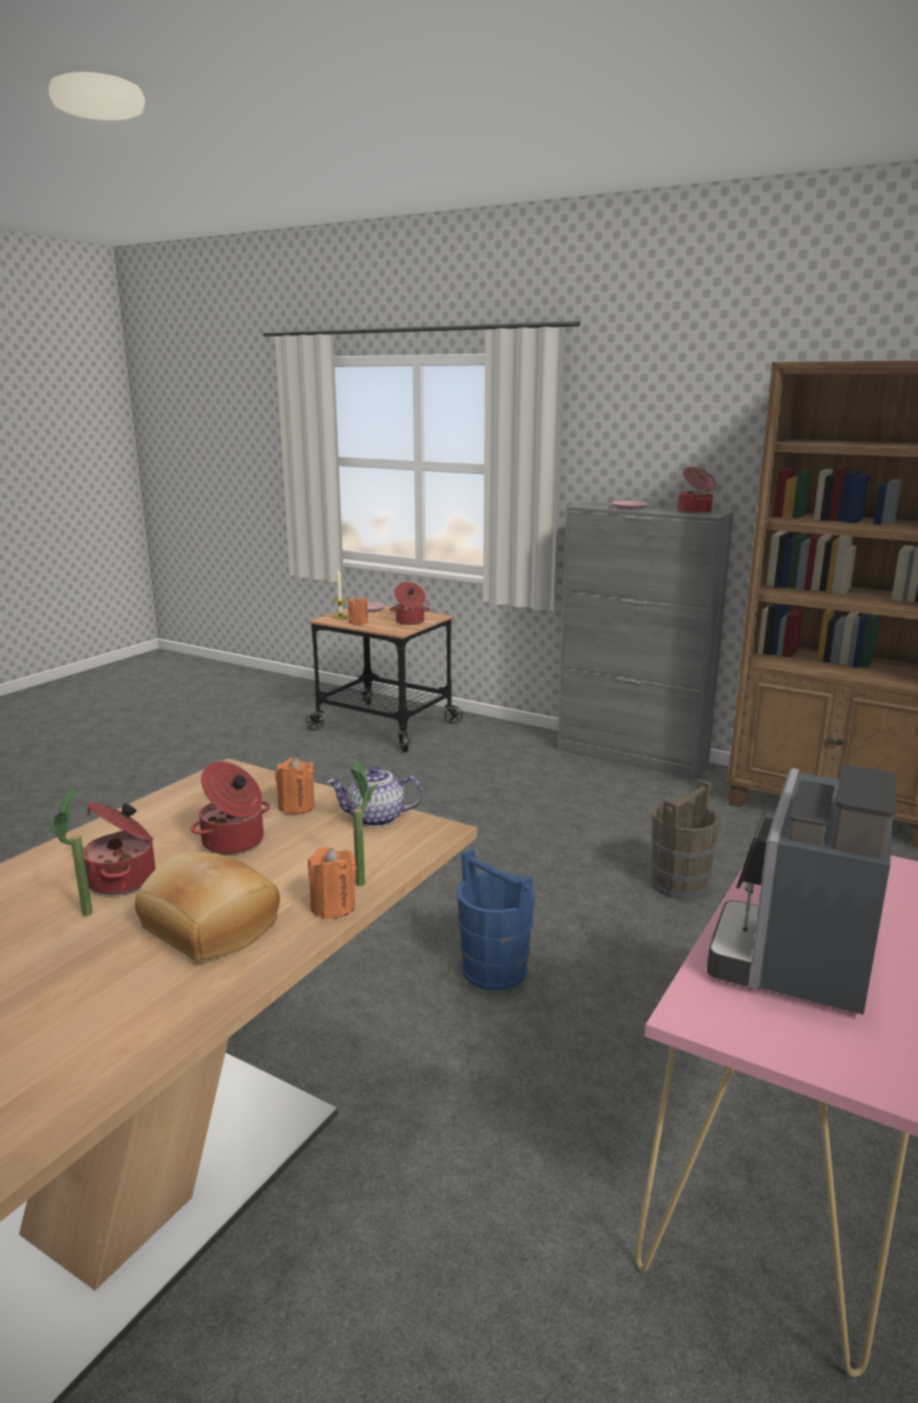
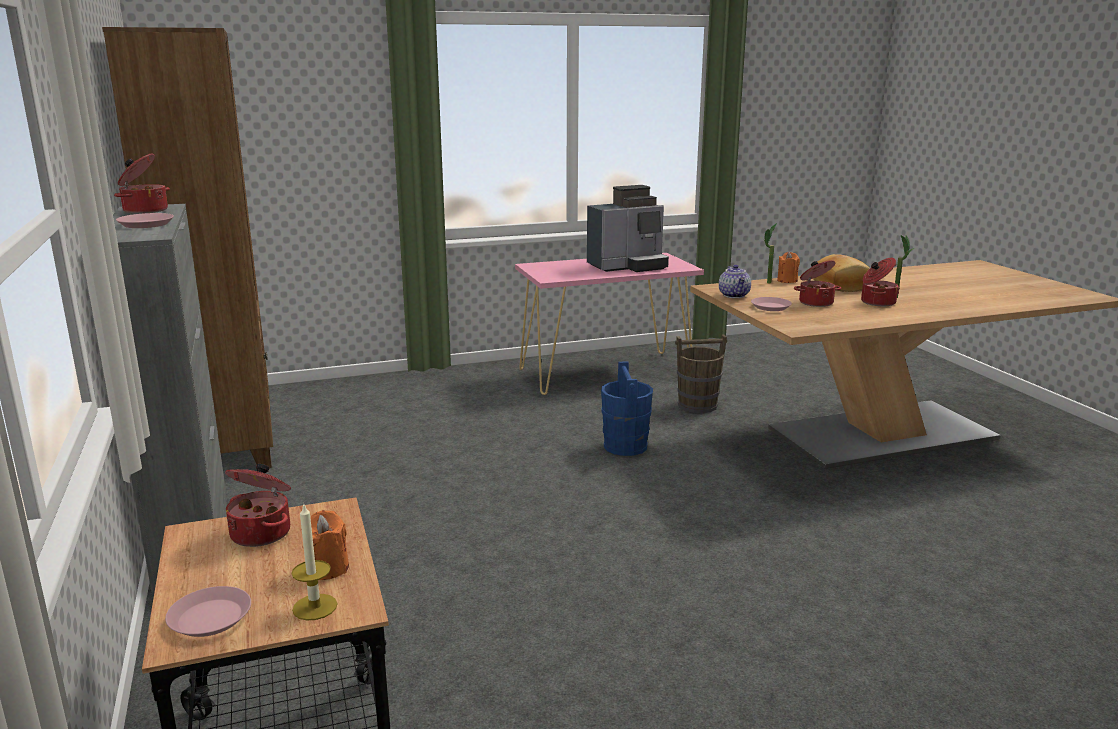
camera: 140 degrees left, 0 degrees up
(296, 807) = (770, 307): orange candle -> pink plate
(375, 819) = (735, 295): teapot -> teapot turned 45 degrees clockwise
(679, 885) = (441, 441): brown bucket -> brown bucket (698, 405)

